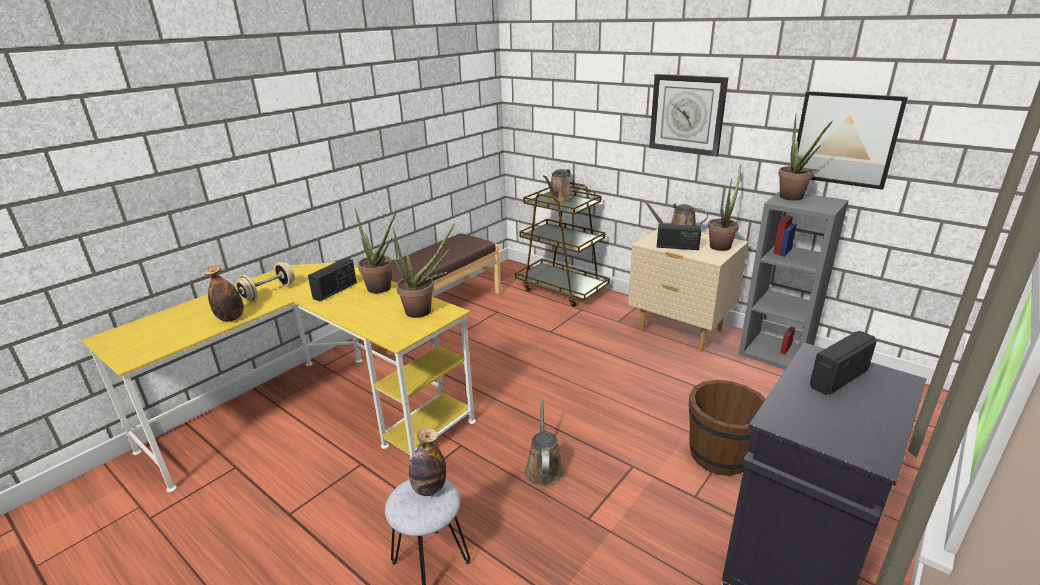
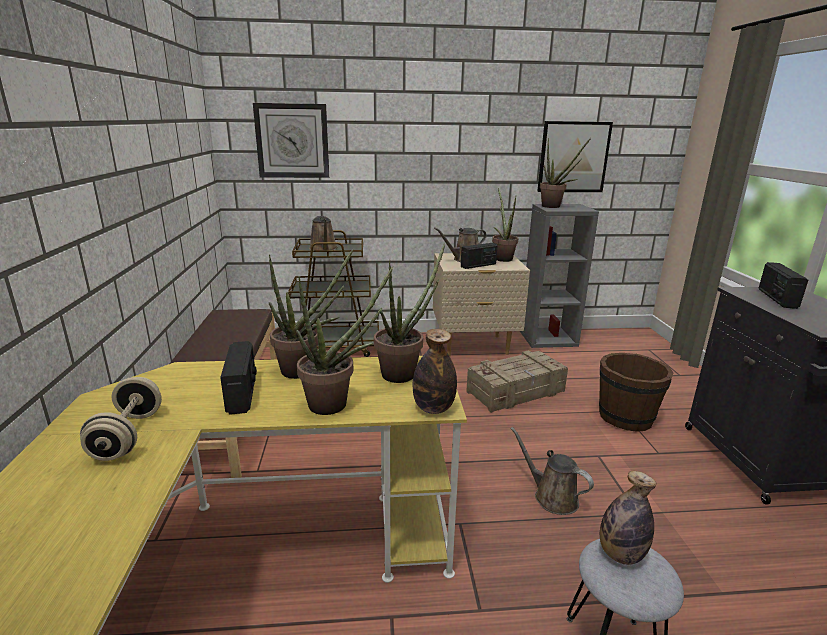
camera: 45 degrees left, 5 degrees down
(231, 318) = (131, 496): bottle -> bottle (433, 408)
(359, 314) = (336, 404): none -> potted plant
(651, 385) = (516, 391): none -> crate
(687, 114) = (445, 147): wall clock -> wall clock (292, 141)

